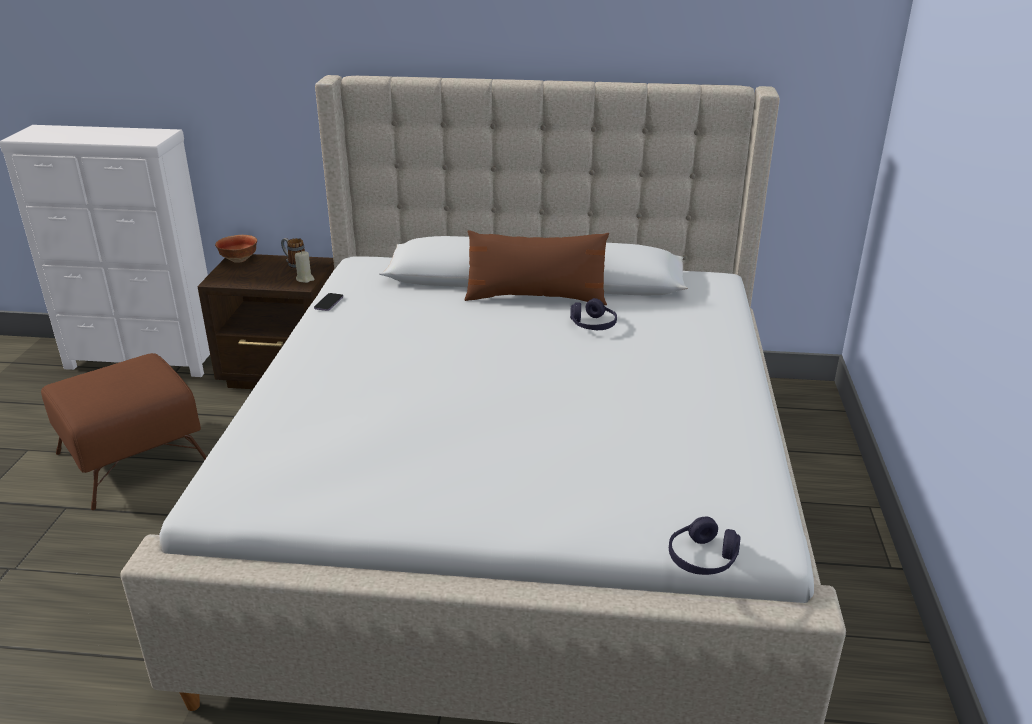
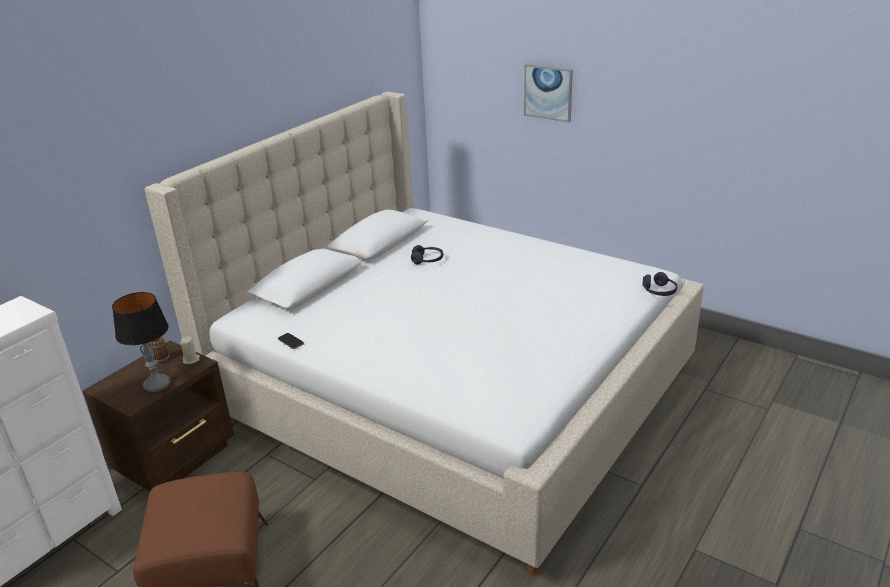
camera: 60 degrees left, 0 degrees up
(238, 260) = (105, 387): bowl -> none
(254, 279) = (157, 384): none -> table lamp
(536, 297) = (373, 268): brown pillow -> none
(966, 165) = (548, 92): none -> picture

